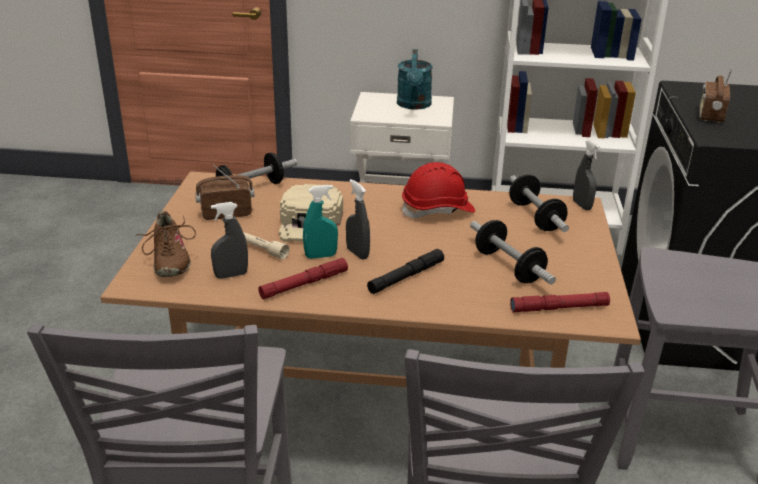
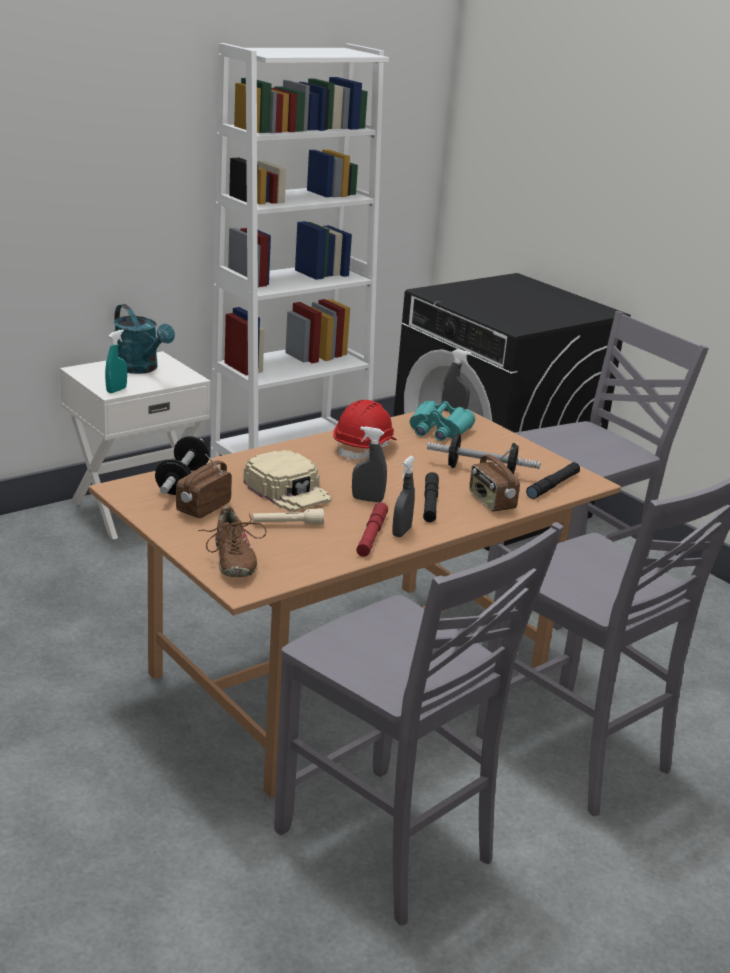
camera: 45 degrees left, 5 degrees down
(169, 260) = (232, 560): brown shoe -> brown shoe turned 45 degrees clockwise
(231, 275) = (306, 551): grey spray bottle -> grey spray bottle (401, 532)
(320, 256) = (344, 511): turquoise spray bottle -> turquoise spray bottle (116, 390)
(535, 217) = (438, 430): dumbbell -> turquoise binoculars
(559, 308) = (553, 485): red flashlight -> black flashlight
(710, 116) = (485, 311): radio -> radio (491, 502)

